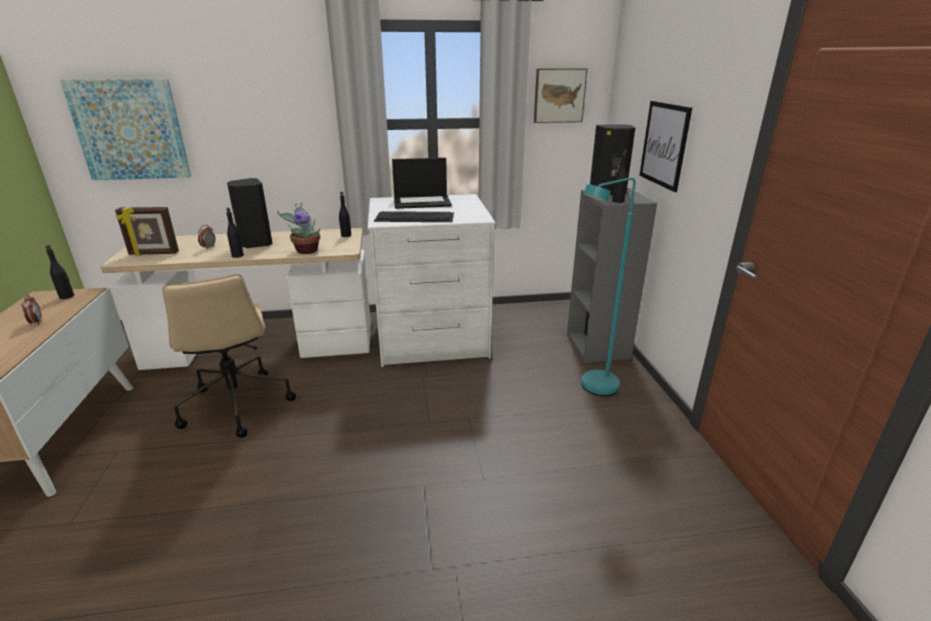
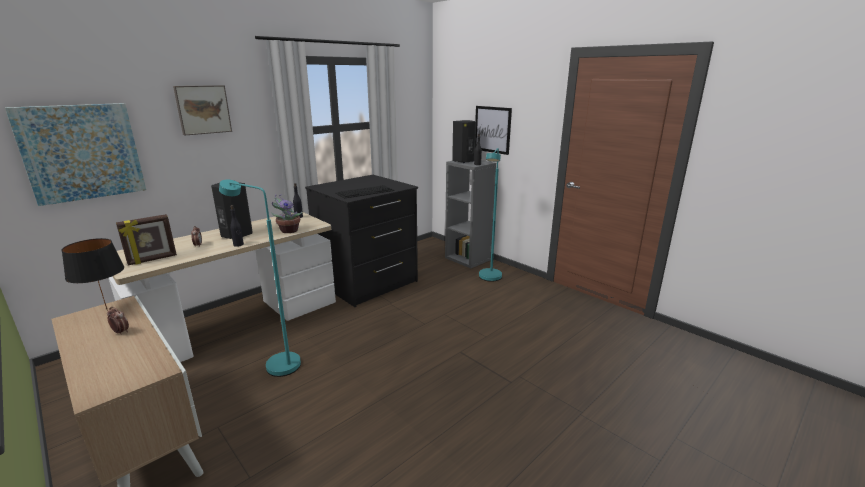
camera: 35 degrees left, 5 degrees down
(67, 296) = (106, 310): black bottle -> black table lamp
(236, 404) = (276, 363): beige office chair -> turquoise floor lamp
(422, 202) = (349, 183): laptop -> none
(432, 339) = (368, 282): white dresser -> black dresser
(559, 95) = (407, 105): picture -> picture (203, 109)

